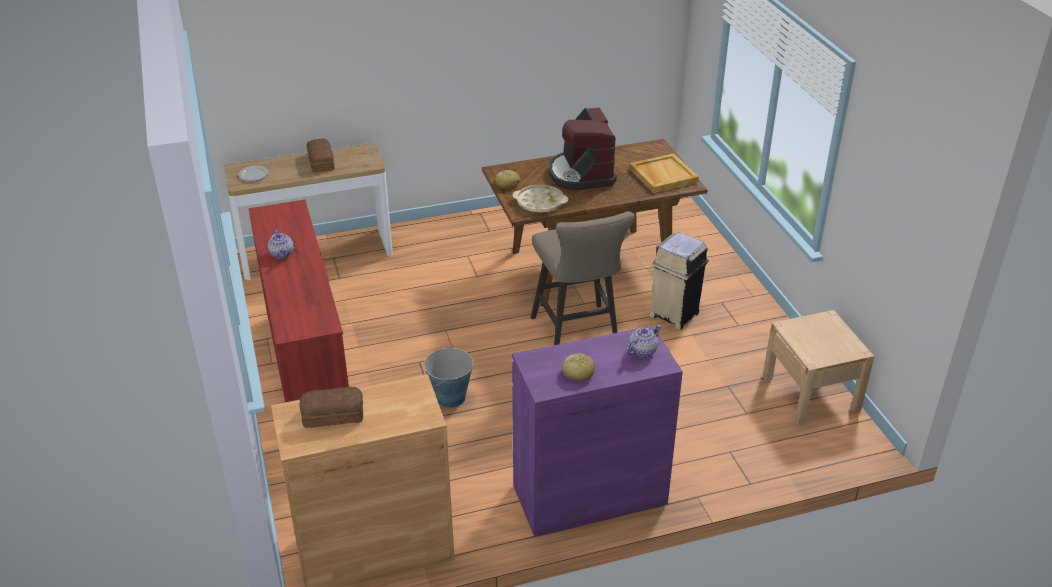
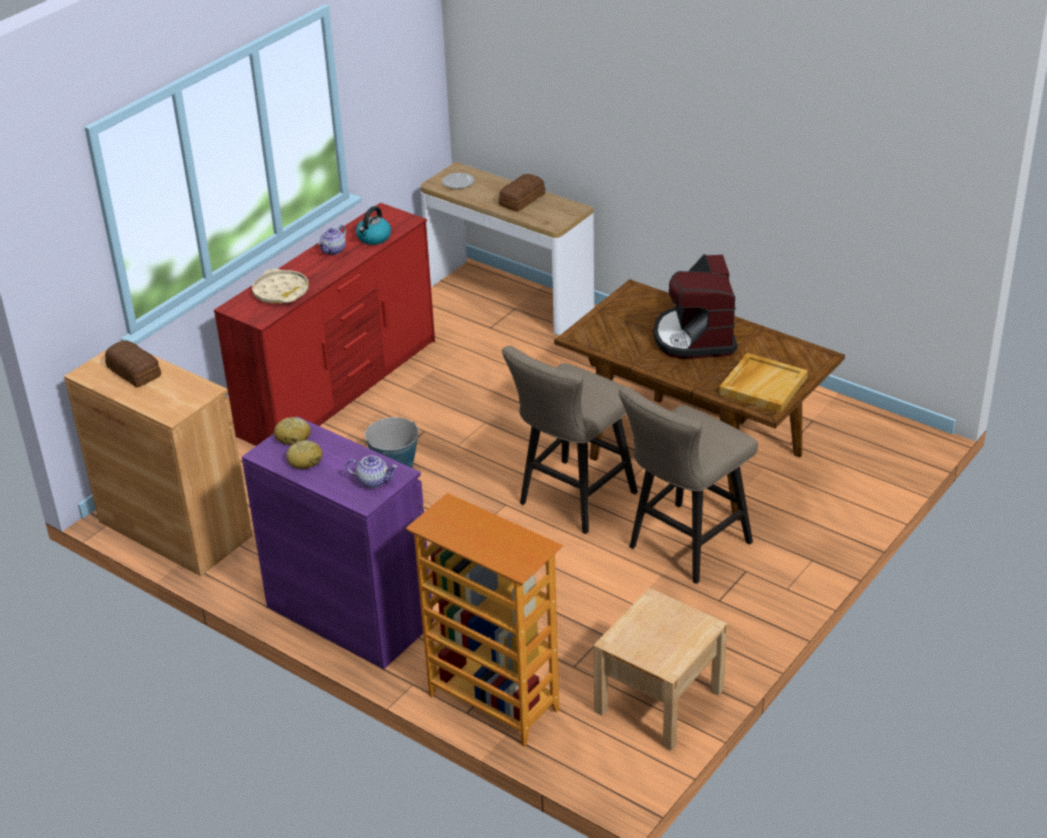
camera: 55 degrees right, 0 degrees up
(294, 230) = (374, 238): none -> kettle
(507, 184) = (617, 306): bread -> bread (293, 437)
(540, 203) = (608, 338): beige tray -> beige tray (281, 292)
(581, 174) = (695, 337): coffee machine -> coffee machine turned 45 degrees counterclockwise
(675, 314) = (683, 548): beige trash can -> beige stool
(751, 467) = (492, 703): none -> bookcase

